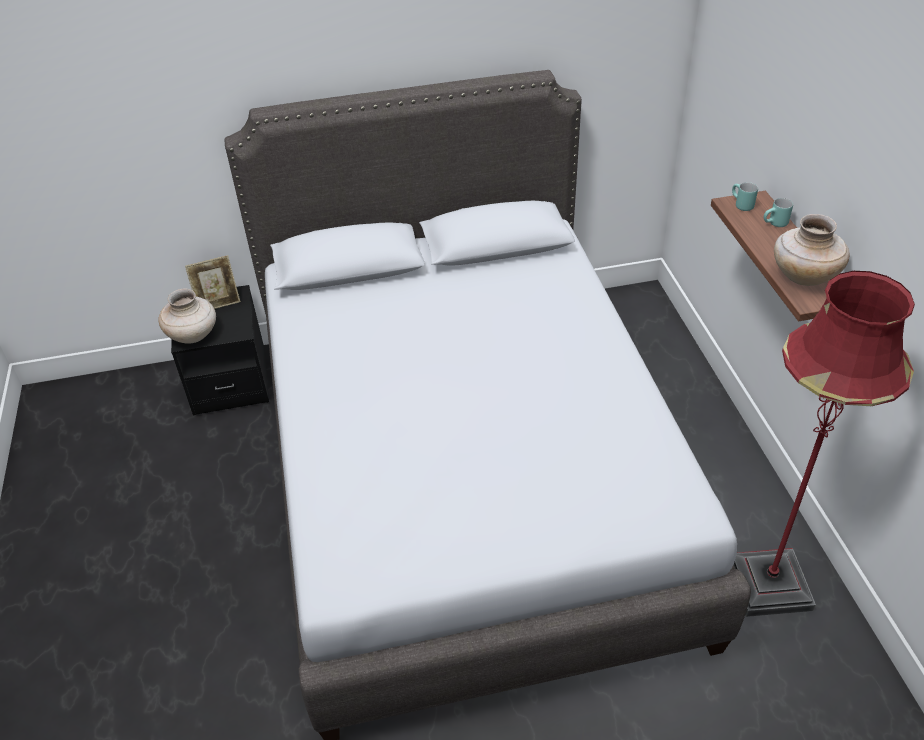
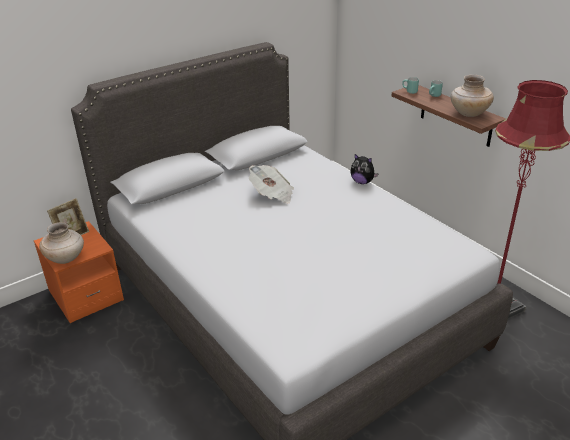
camera: 25 degrees left, 10 degrees down
(230, 381) = (86, 296): black nightstand -> orange nightstand
(472, 321) = (272, 194): none -> newspaper
(616, 334) = (362, 182): none -> plush toy

